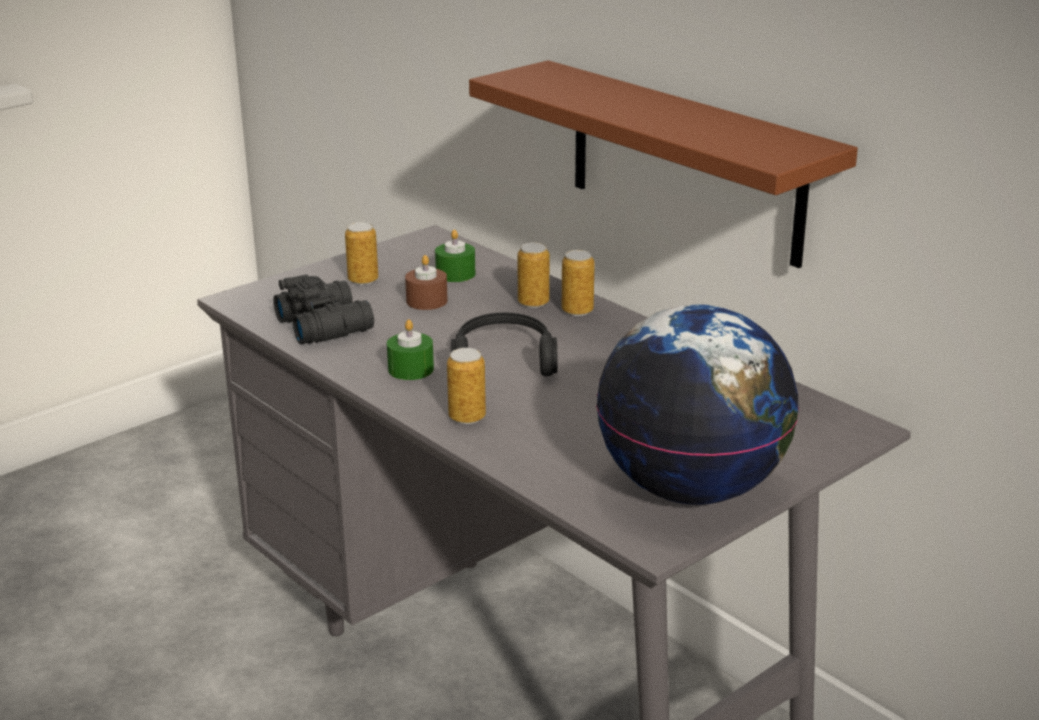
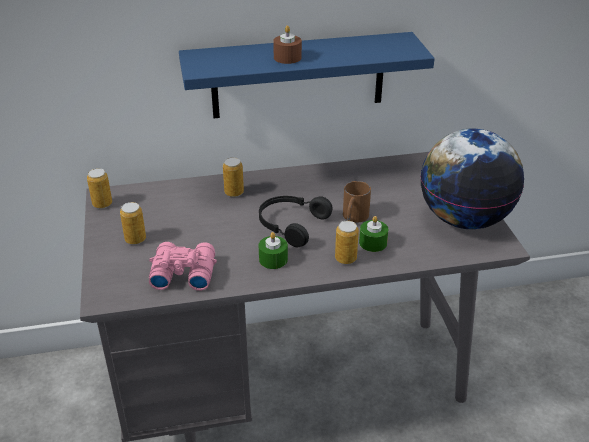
camera: 60 degrees left, 10 degrees up
(325, 324) = (182, 272): black binoculars -> pink binoculars
(427, 301) = (191, 226): brown candle -> brown candle (287, 57)
(455, 274) = (167, 204): green candle -> green candle (373, 243)
(577, 311) = (258, 183): can -> can (102, 204)
(578, 397) = (354, 217): none -> brown mug
(684, 162) = (298, 75): brown shelf -> blue shelf

